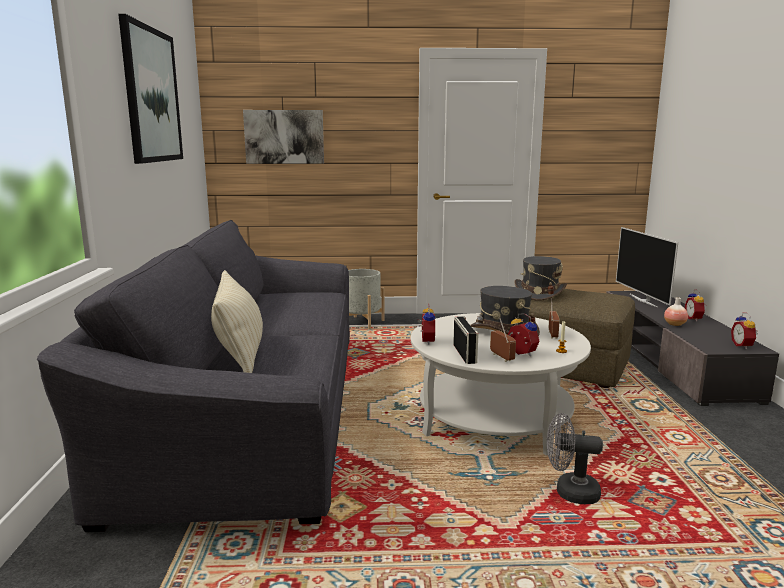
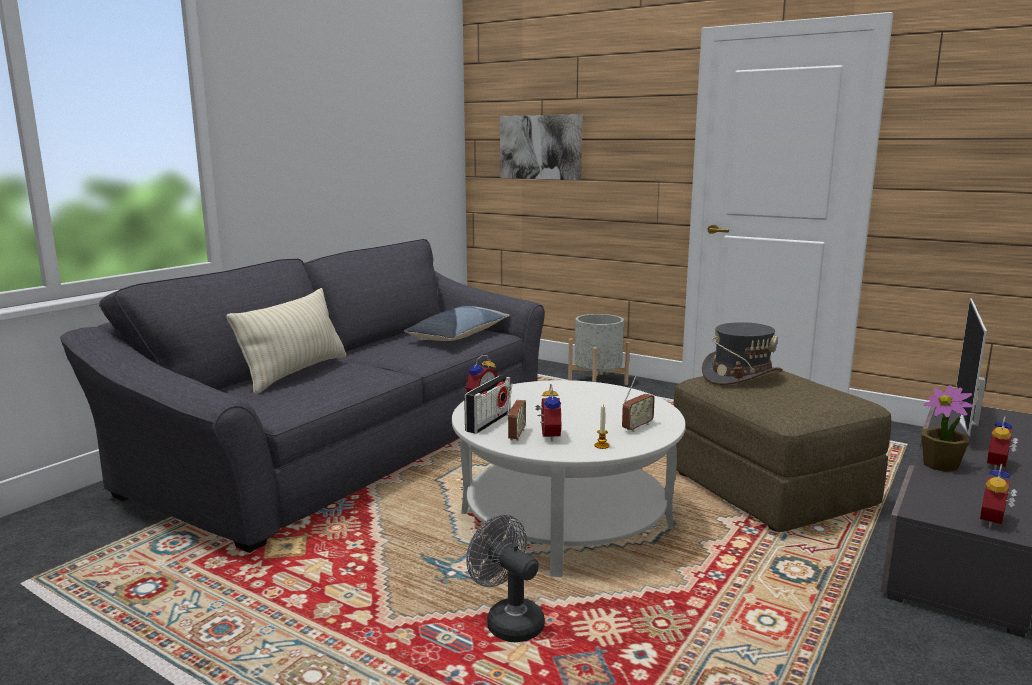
camera: 35 degrees right, 0 degrees up
(151, 95) = (352, 106): picture -> none
(304, 299) = (458, 336): none -> pillow
(503, 331) = (588, 409): grey hat -> none
(674, 324) = (940, 465): vase -> potted plant

